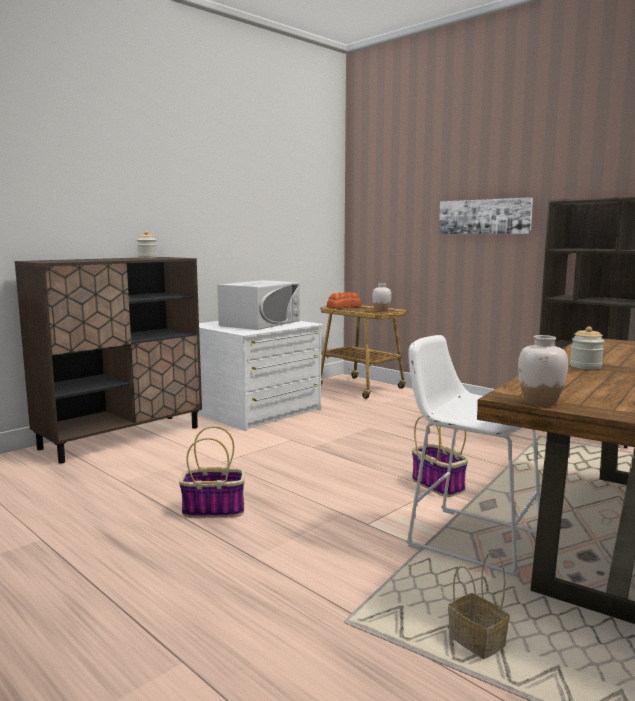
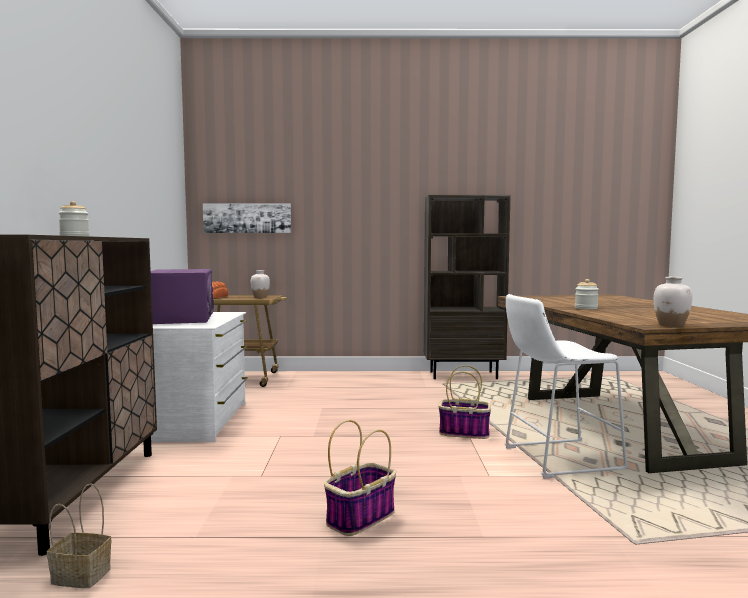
camera: 45 degrees left, 5 degrees down
(260, 323) = (181, 317): white microwave -> purple microwave
(474, 641) = (697, 514): basket -> basket (79, 576)
(484, 216) = (351, 208): picture -> picture (247, 218)

